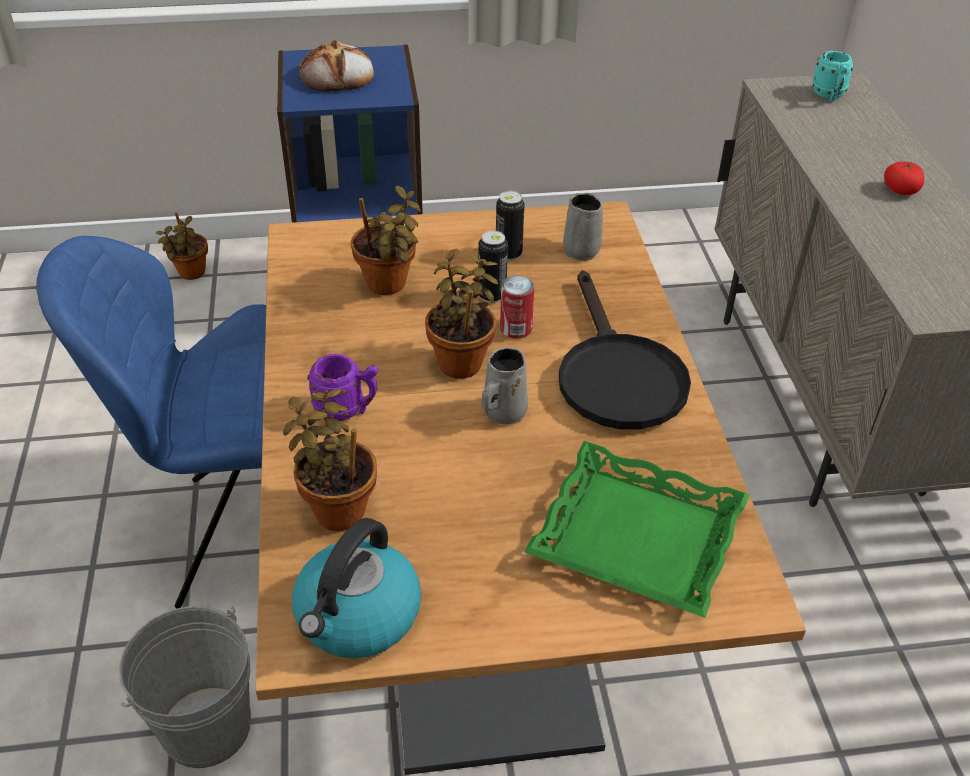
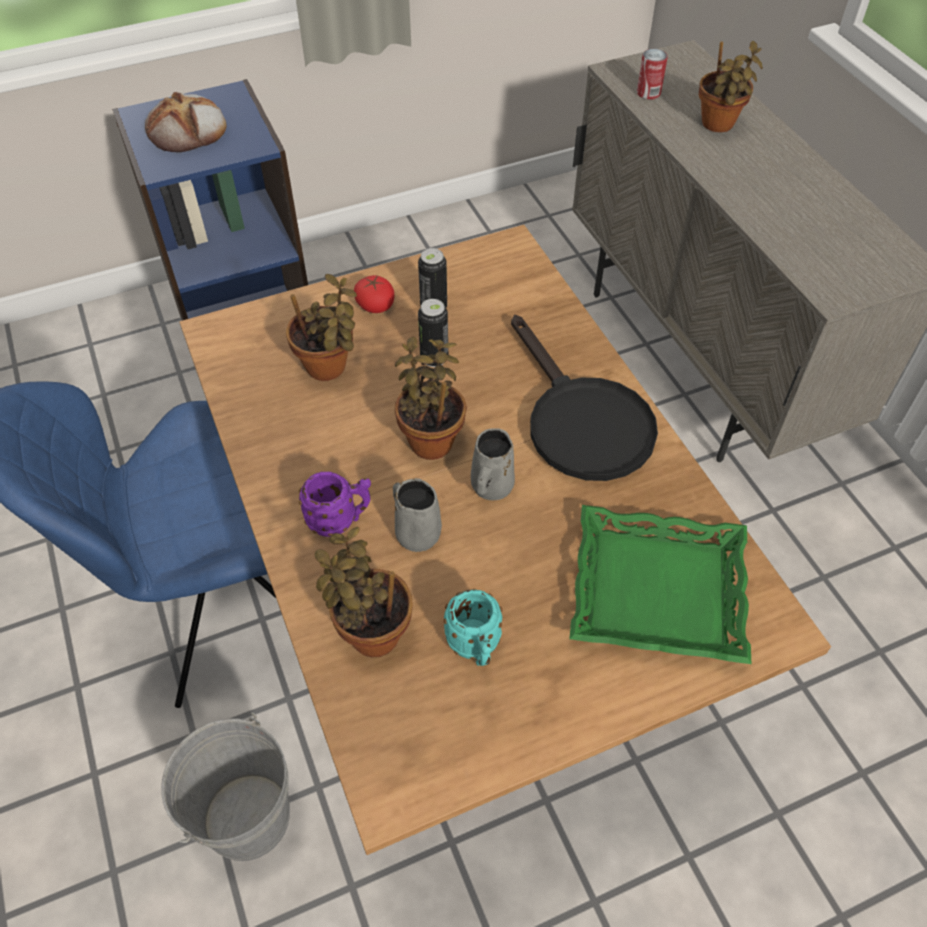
camera: 15 degrees left, 10 degrees up
(190, 274) = (64, 349): potted plant -> potted plant (718, 126)
(358, 617) = (433, 744): kettle -> none
(516, 328) = (470, 391): can -> can (648, 93)
(580, 249) = (500, 288): grey mug -> grey mug (416, 533)
(829, 96) = (673, 71): turquoise mug -> turquoise mug (475, 648)
(900, 190) = (768, 165): tomato -> tomato (375, 305)

